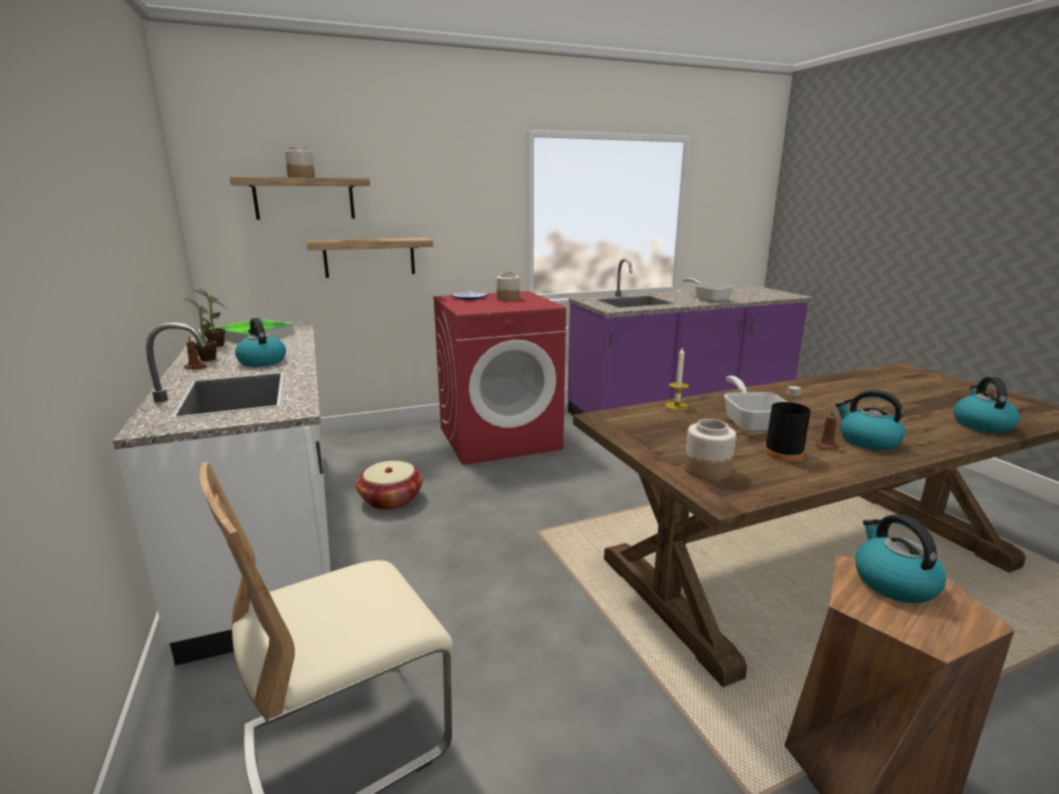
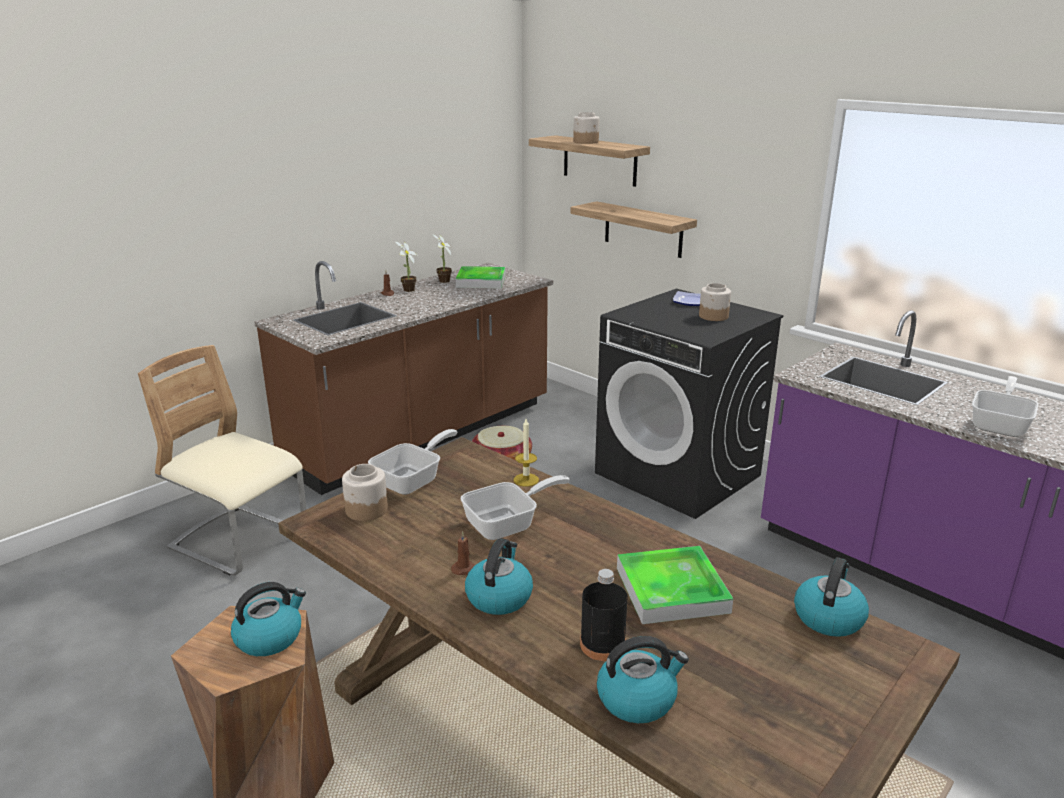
camera: 65 degrees right, 5 degrees up
(262, 361) = (416, 303): kettle -> kettle (828, 617)
(273, 530) = (422, 435): white counter -> brown counter
(500, 438) = (679, 474): red washing machine -> black washing machine
(652, 443) = (413, 480): none -> frying pan
(783, 454) = (427, 545): black bottle -> black bottle (602, 645)
(849, 396) = (671, 590): none -> tray

